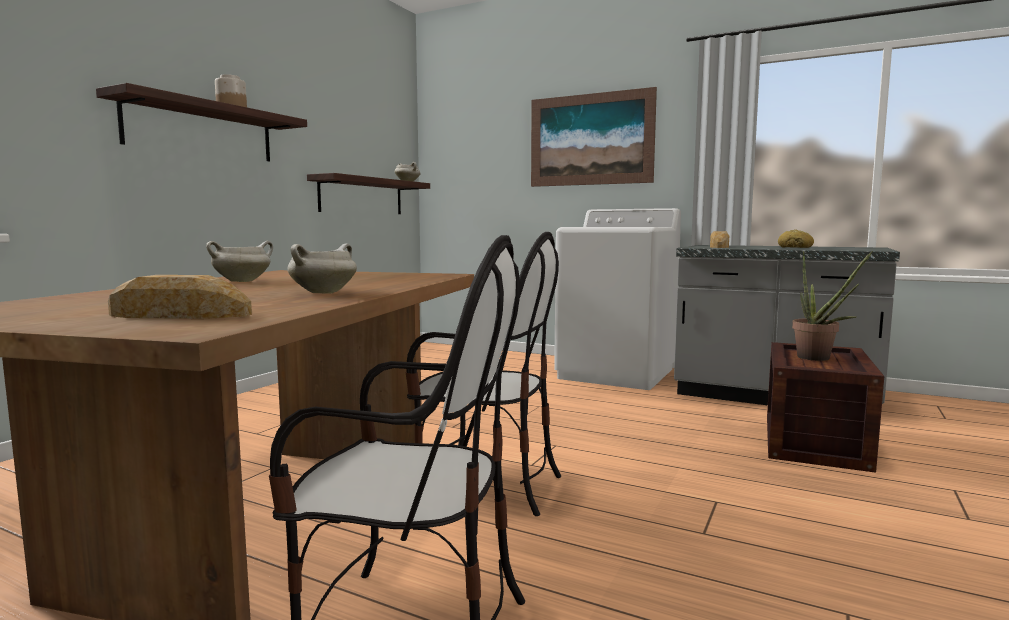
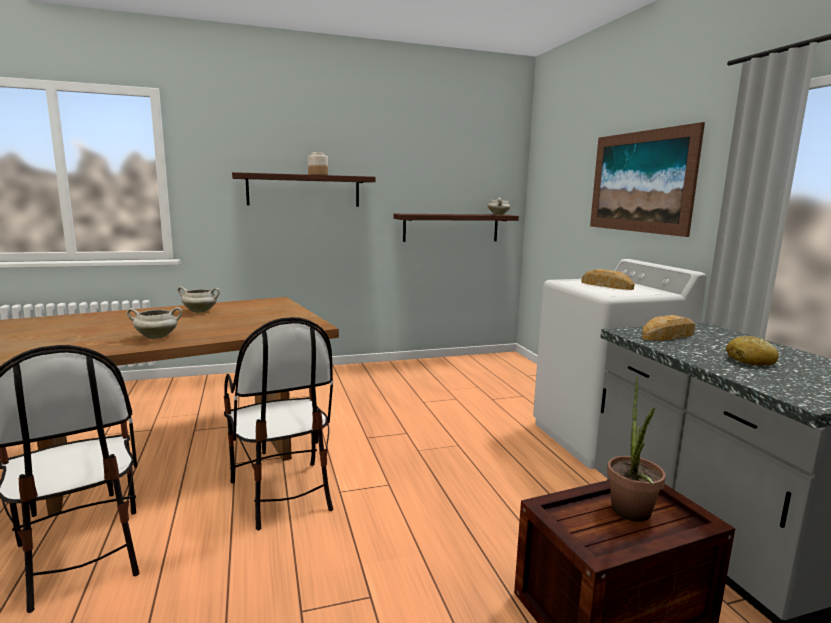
camera: 45 degrees right, 5 degrees up
(179, 315) = (34, 346): bread -> bread (606, 285)

